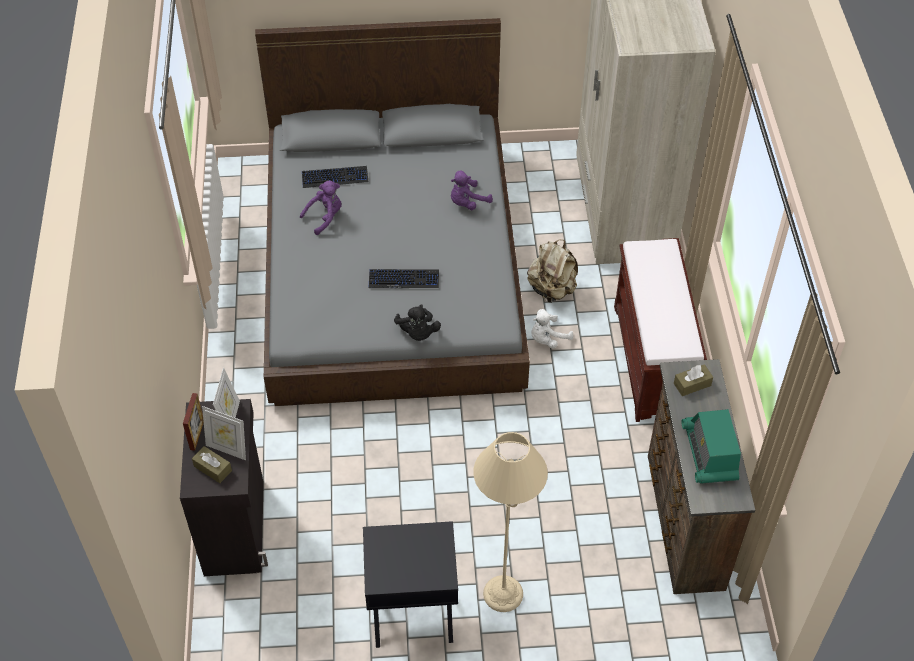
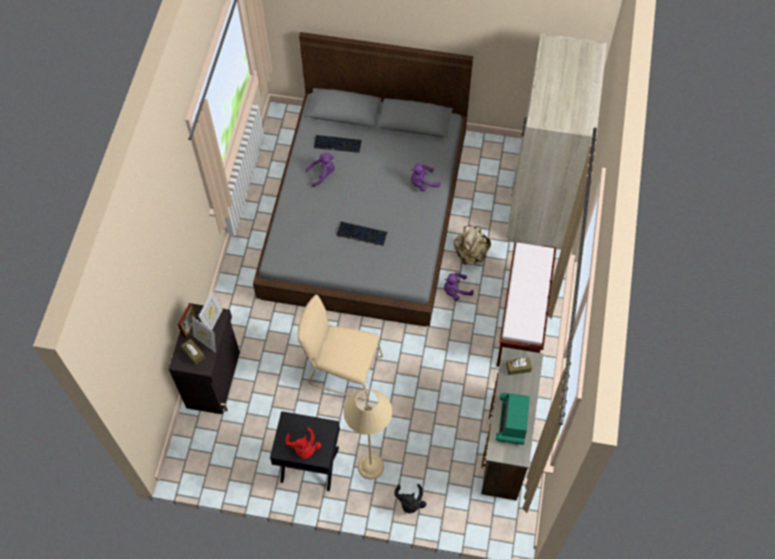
camera: 15 degrees right, 10 degrees up
(413, 570) = (304, 448): none -> red plush toy
(417, 333) = (360, 276): black plush toy -> black plush toy (410, 502)
(420, 473) = (342, 370): none -> beige chair
(547, 339) = (455, 291): white plush toy -> purple plush toy

